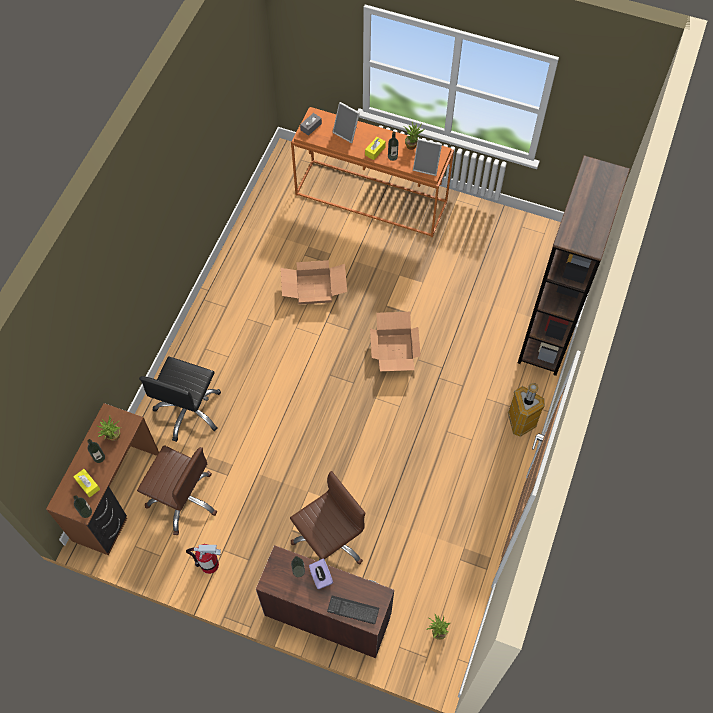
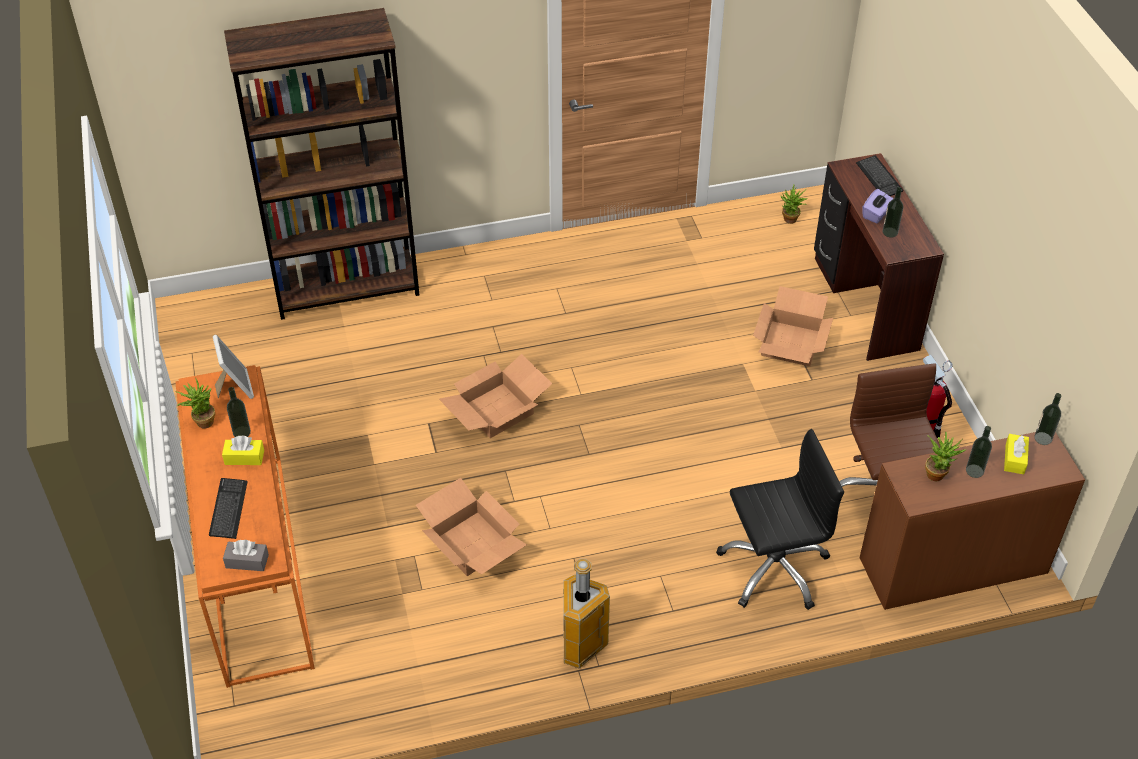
camera: 125 degrees left, 15 degrees down
(329, 541) = (790, 342): brown office chair -> cardboard box
(347, 132) = (228, 509): picture frame -> keyboard
(520, 422) = (497, 261): trash can -> trash can (581, 647)

